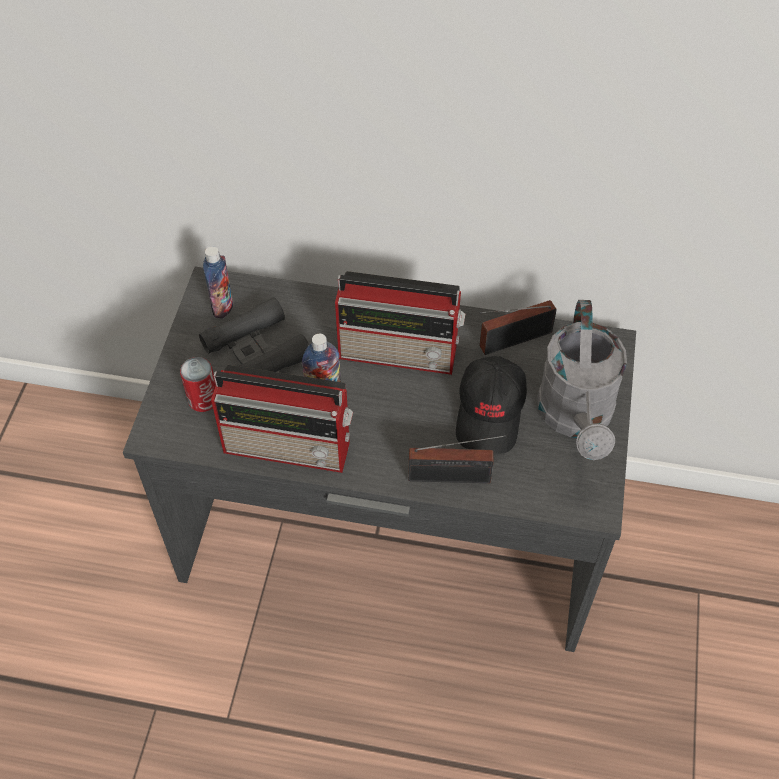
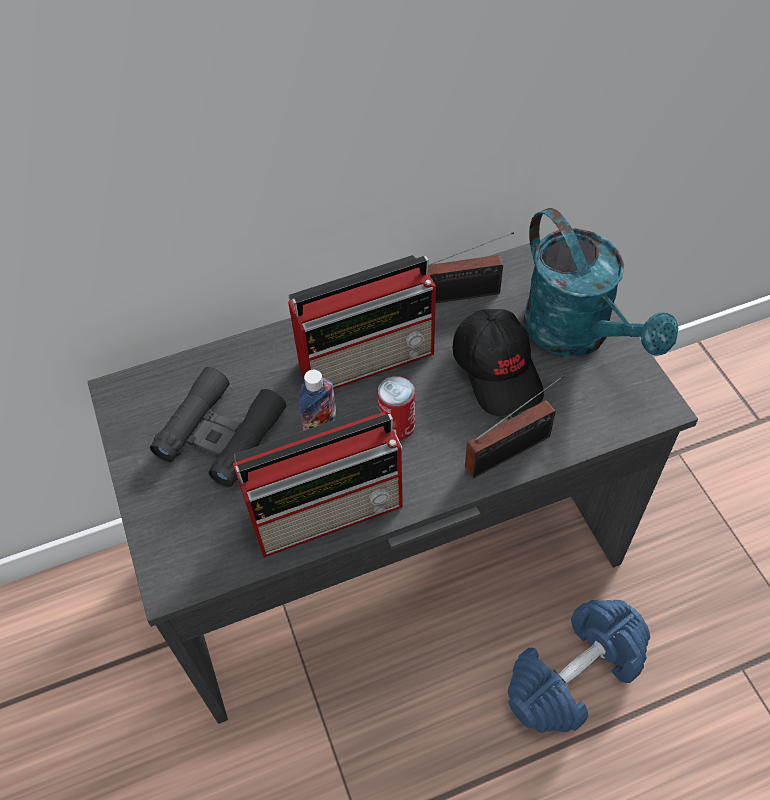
camera: 30 degrees left, 0 degrees up
(203, 400) = (199, 513): can -> can (397, 426)
(222, 307) = (150, 407): bottle -> none
(468, 713) = (574, 675): none -> blue dumbbell
(511, 340) = (463, 295): radio -> radio turned 135 degrees counterclockwise
(577, 418) = (577, 335): grey watering can -> turquoise watering can

